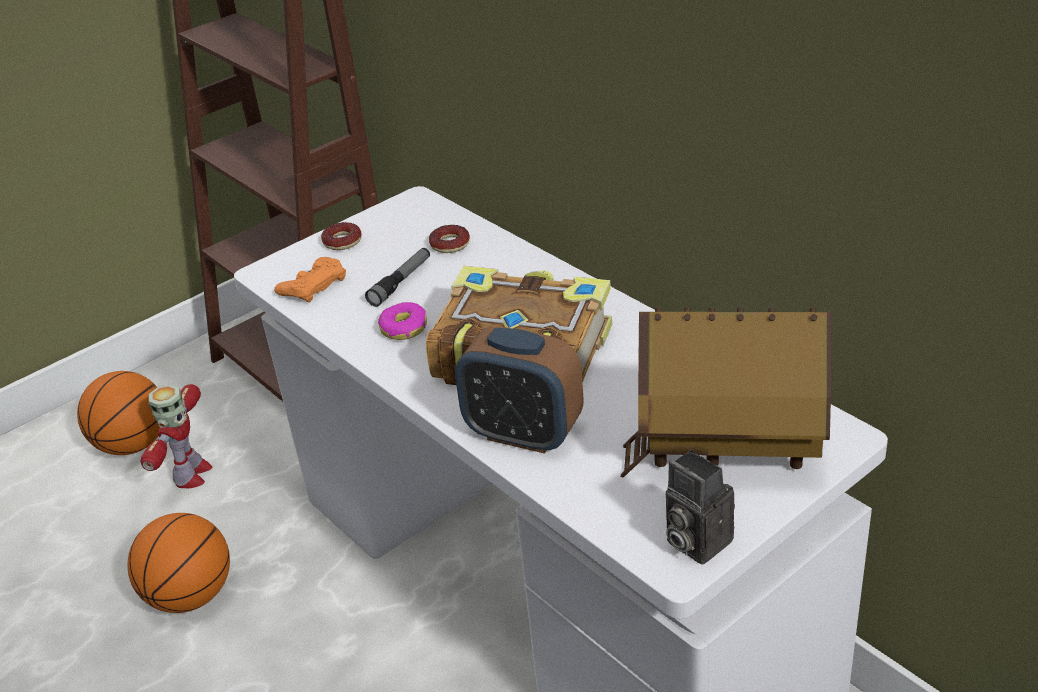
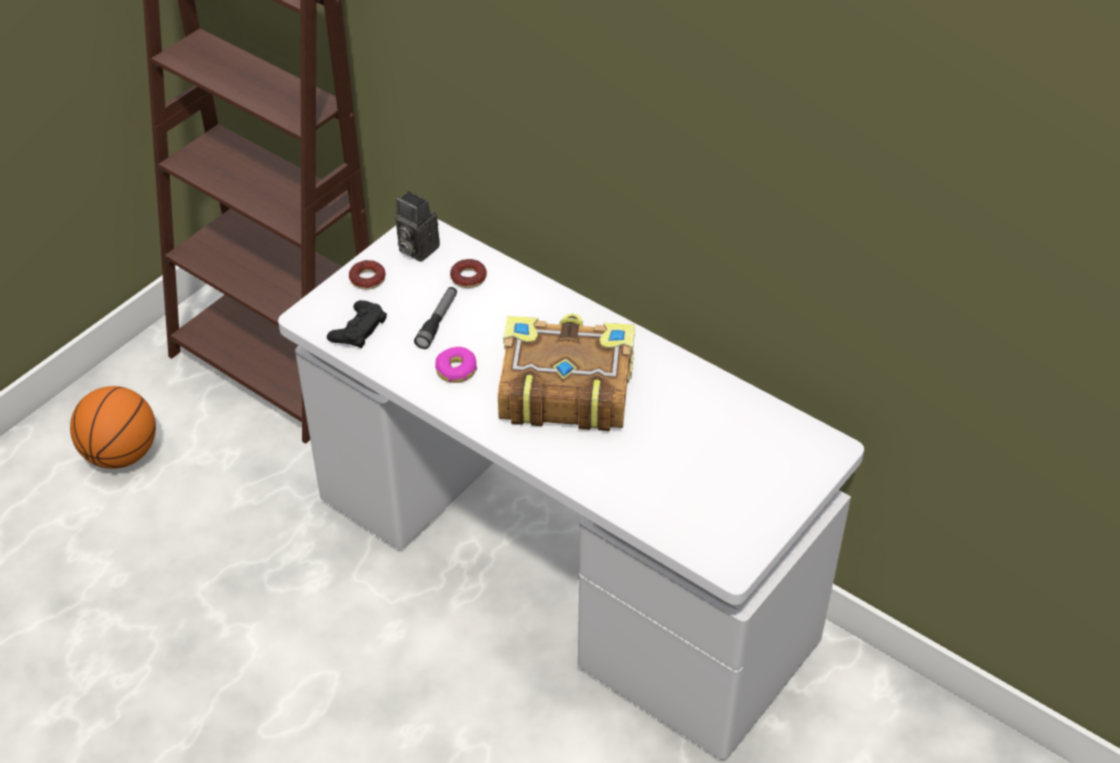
camera: 15 degrees left, 10 degrees up
(191, 475) = (193, 482): toy robot -> none
(191, 595) = (237, 600): basketball -> none
(313, 285) = (358, 329): orange game controller -> black game controller
(524, 433) = (587, 465): alarm clock -> none
(694, 541) = (738, 545): camera -> camera (415, 249)
(727, 449) = (748, 466): toy house -> none

